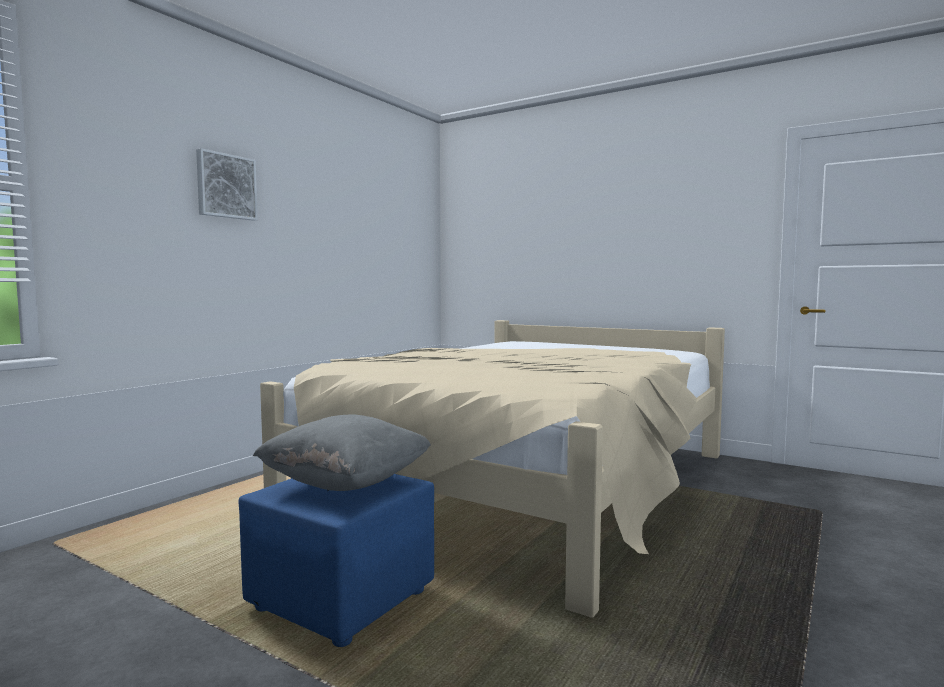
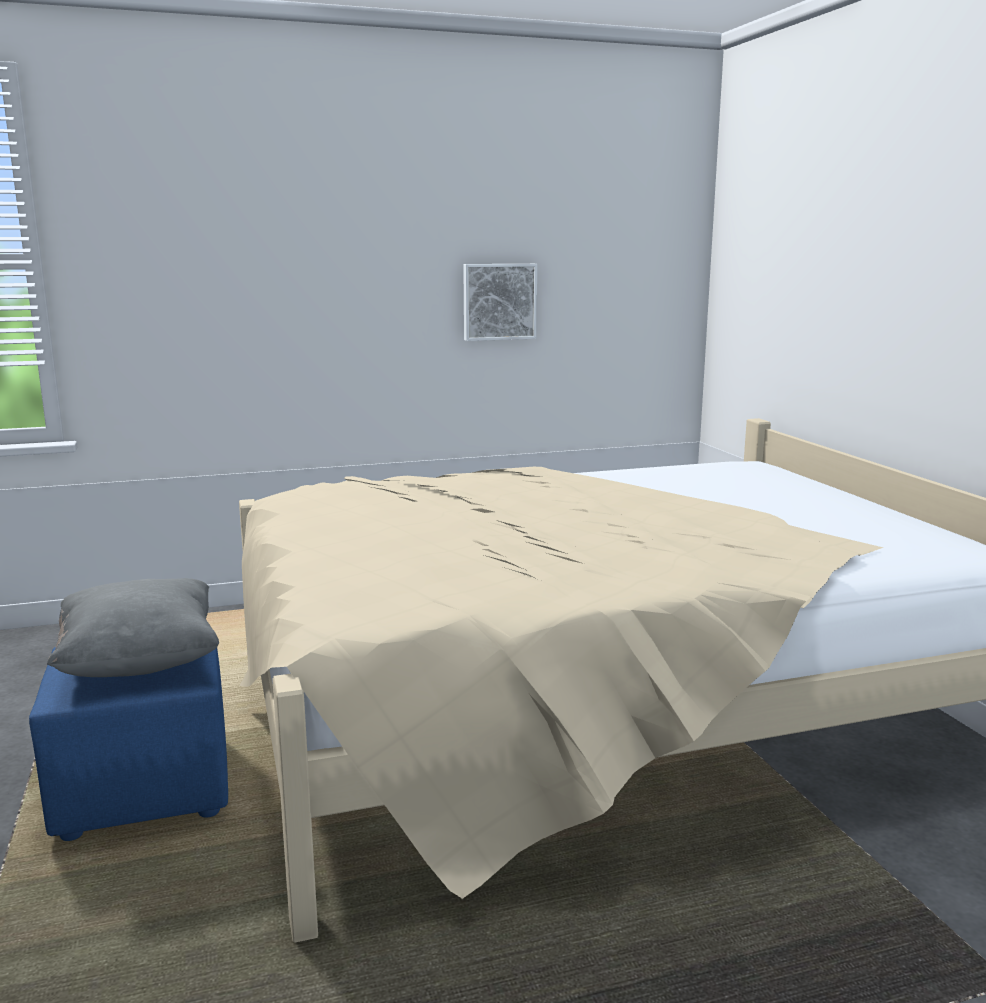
camera: 40 degrees right, 10 degrees up
(226, 186) = (282, 228): picture -> picture (499, 301)

